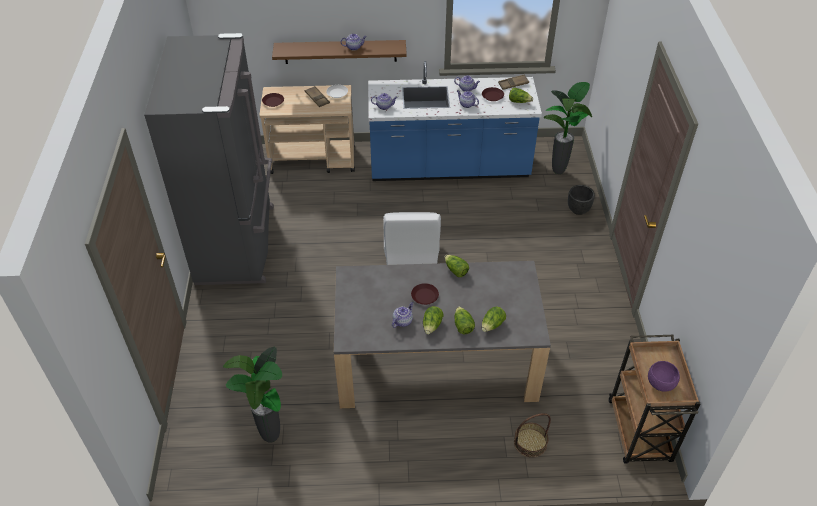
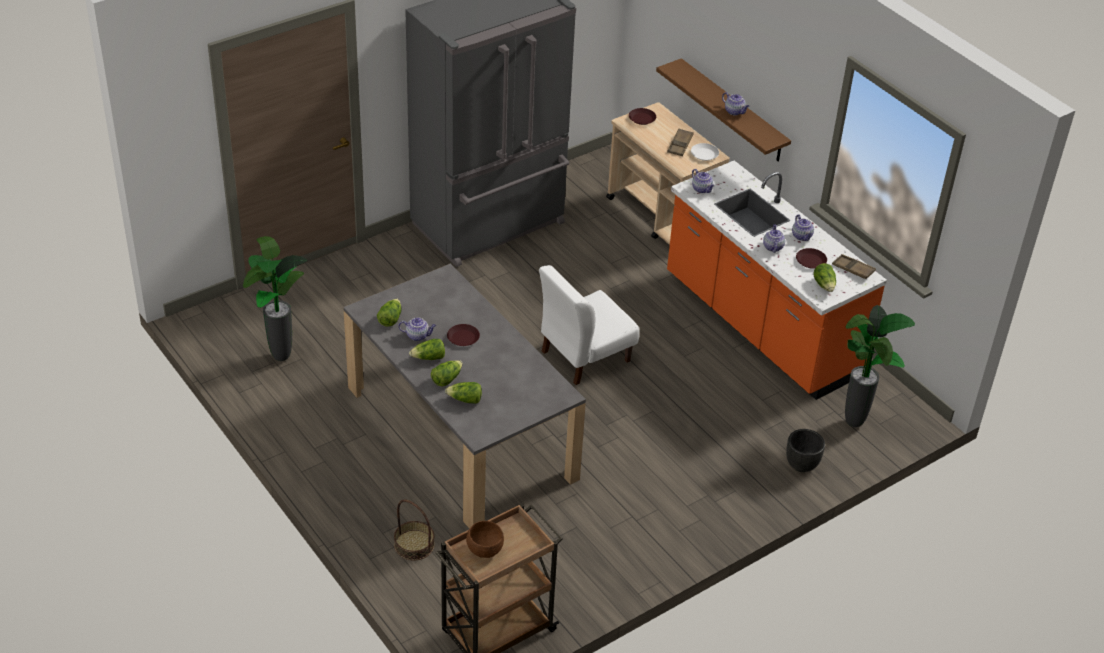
camera: 55 degrees right, 5 degrees down
(449, 168) = (760, 327): blue counter -> orange counter
(455, 270) = (517, 346): lettuce -> lettuce (390, 319)
(660, 384) = (484, 550): purple bowl -> brown bowl

